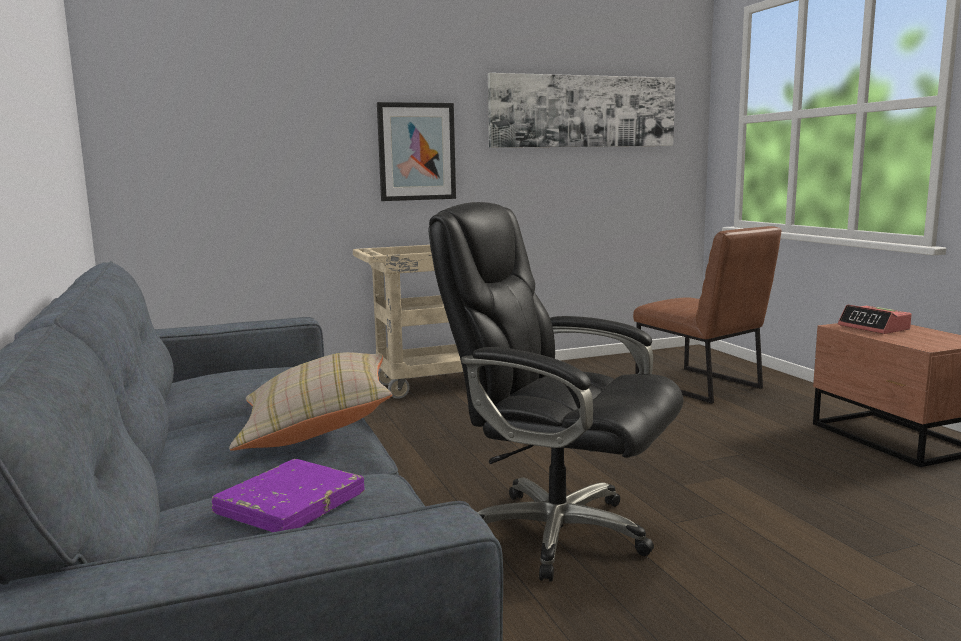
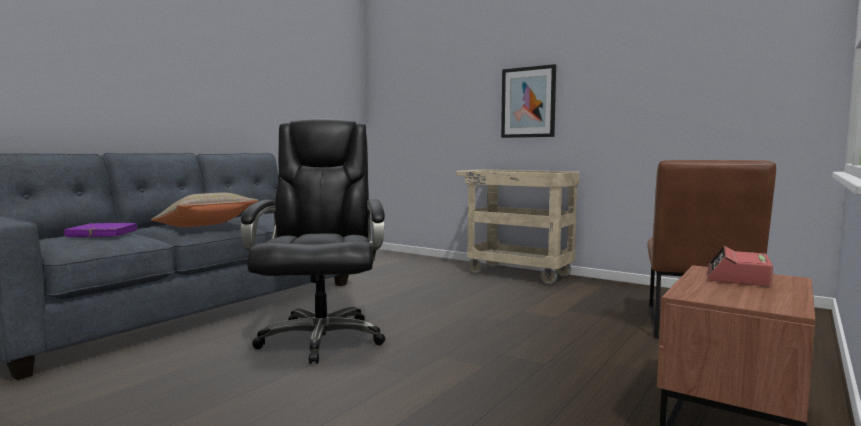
camera: 55 degrees right, 5 degrees down
(583, 111) = (678, 58): picture -> none

